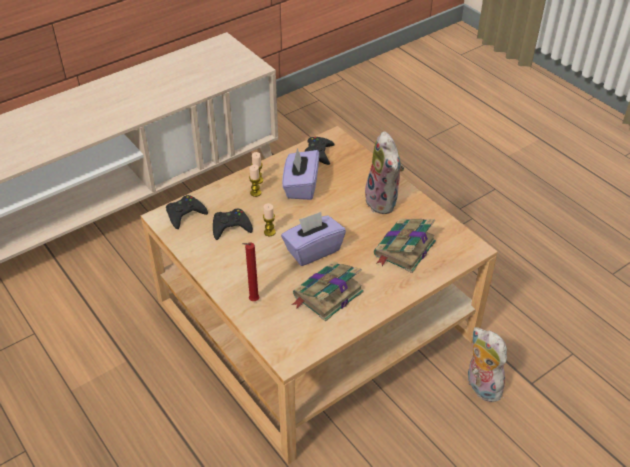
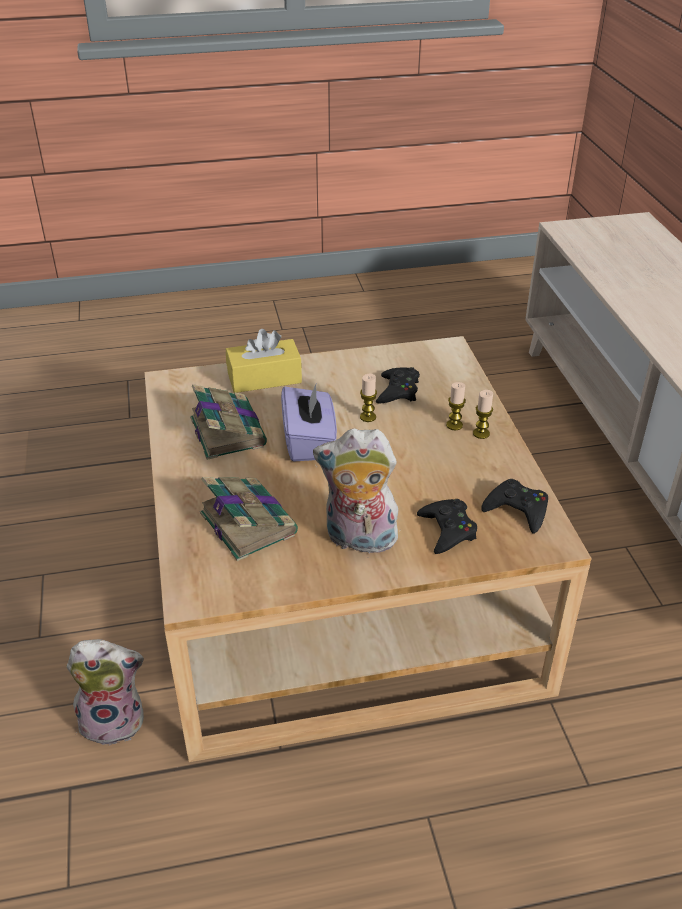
camera: 115 degrees right, 5 degrees down
(185, 214) = (444, 364): black game controller -> black game controller (447, 530)
(252, 301) = (264, 378): red candle -> yellow tissue box
(301, 186) = (445, 468): purple tissue box -> none

